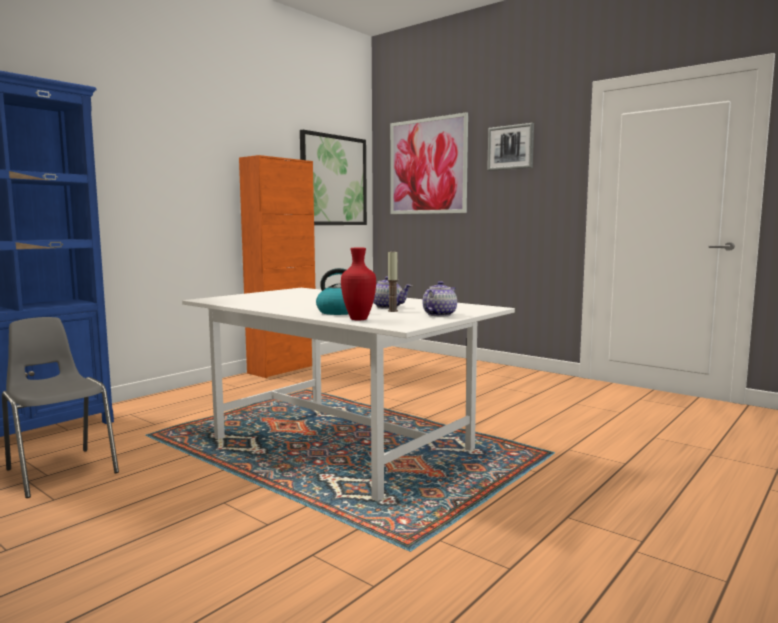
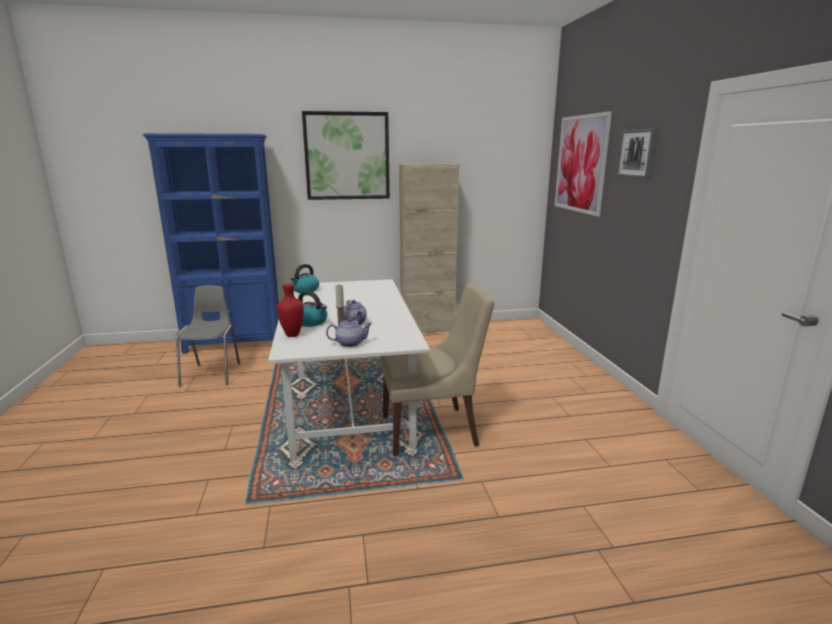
camera: 40 degrees right, 10 degrees up
(229, 300) = (305, 290): none -> kettle
(283, 369) = (427, 329): orange cabinet -> beige cabinet
(333, 180) = (500, 175): picture -> picture (347, 156)
(458, 433) = (432, 430): none -> beige chair

